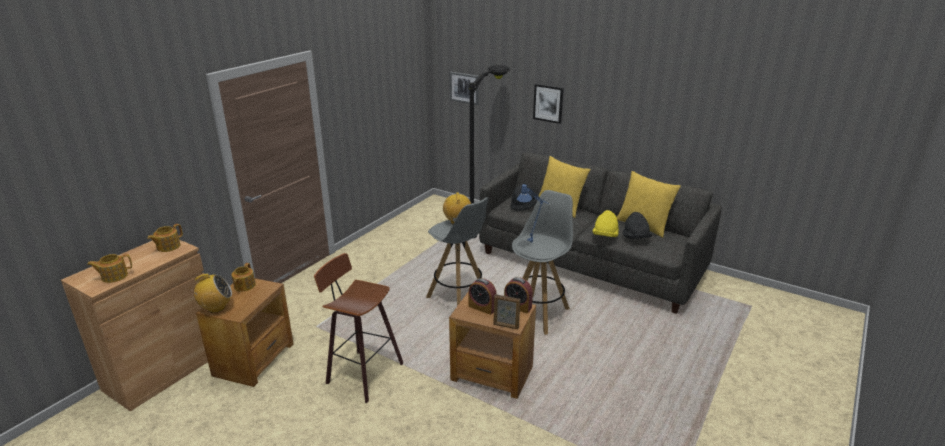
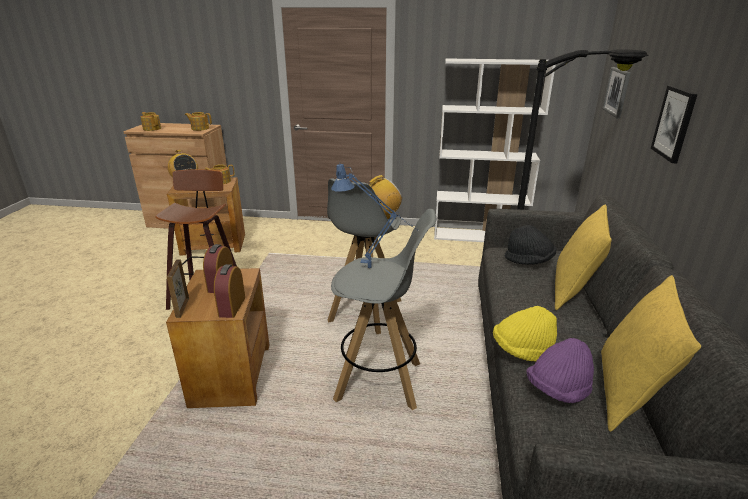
camera: 65 degrees right, 0 degrees up
(400, 223) = (479, 236): none -> white bookcase
(635, 238) = (558, 390): black hat -> purple hat

